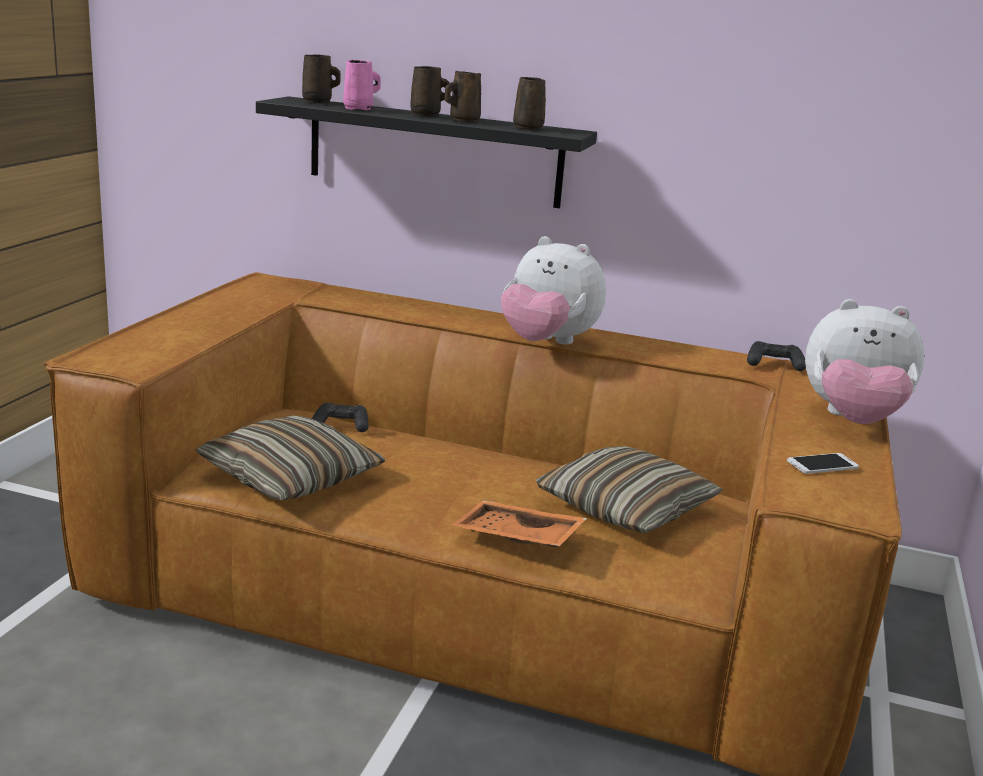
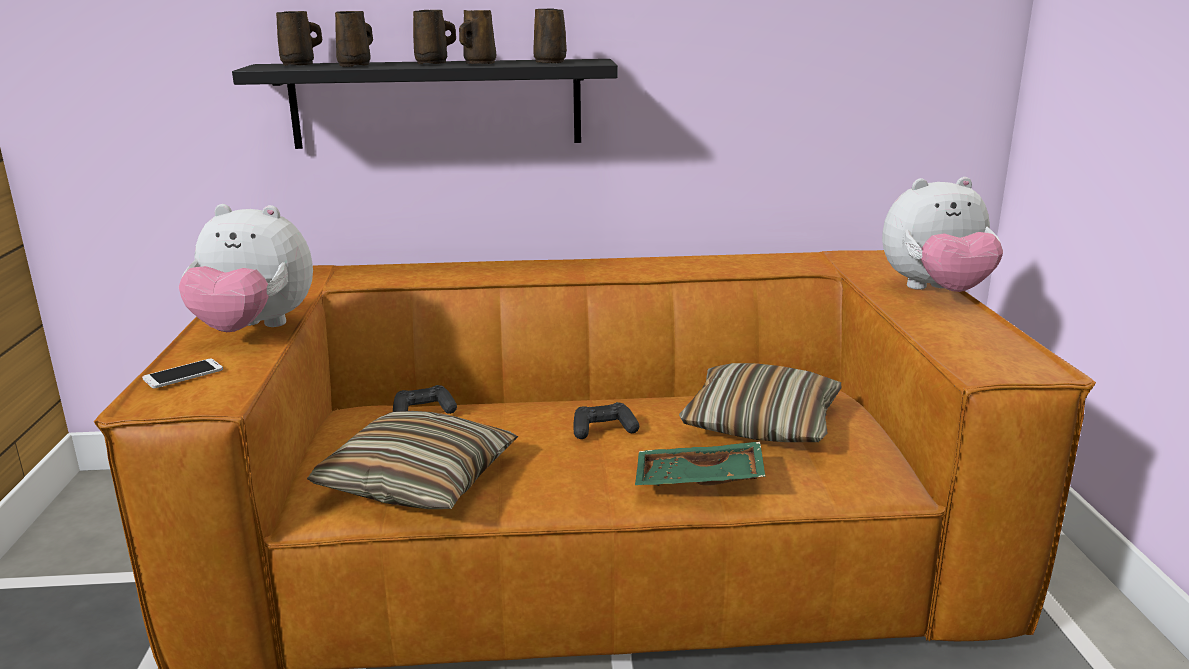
camera: 20 degrees left, 0 degrees up
(359, 109) = (356, 65): pink mug -> brown mug
(516, 539) = (698, 481): orange tray -> green tray
(547, 343) = (612, 279): plush toy -> plush toy (254, 329)
(774, 364) = (820, 257): black game controller -> black game controller (603, 430)
(822, 464) = (965, 335): phone -> phone (183, 374)

